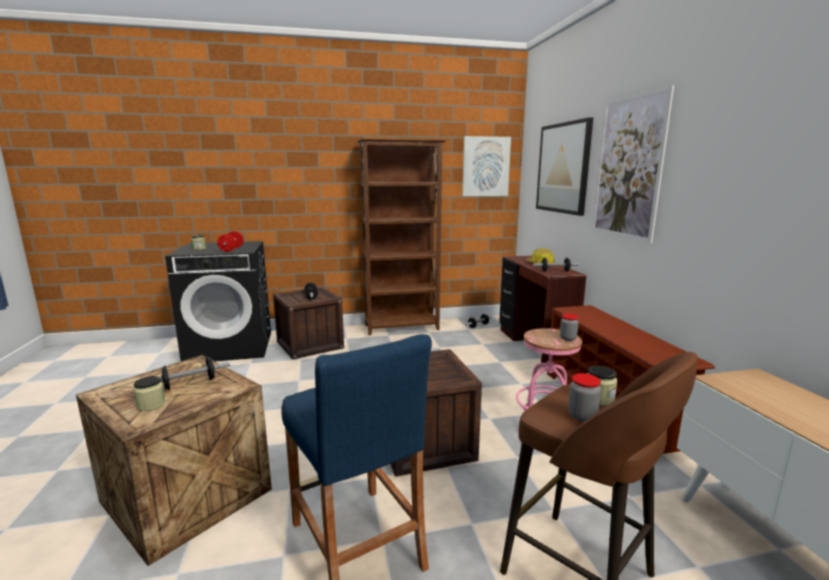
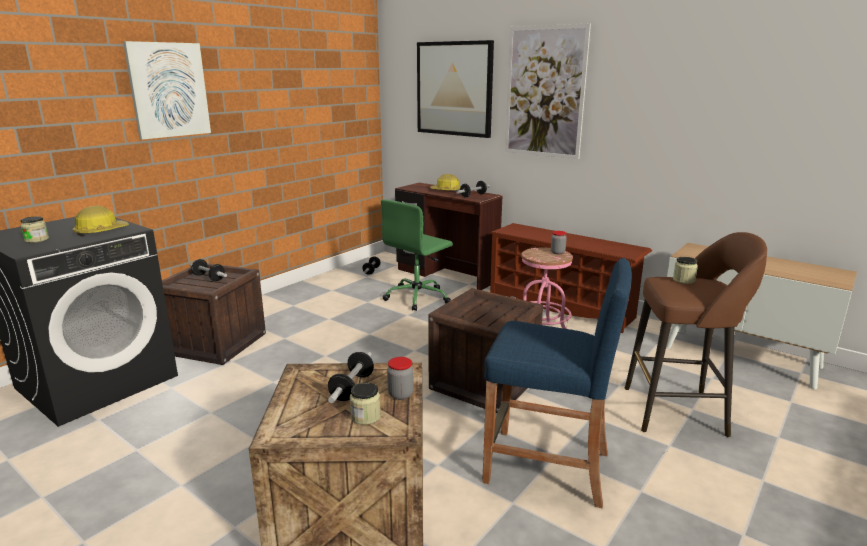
camera: 40 degrees left, 5 degrees up
(231, 249) = (101, 231): red dumbbell -> hard hat
(402, 328) = (296, 293): brown bookcase -> none
(482, 355) = (418, 297): none -> green office chair
(485, 166) = (349, 85): picture -> picture (168, 90)
(582, 416) = (696, 291): jar -> jar (400, 394)

